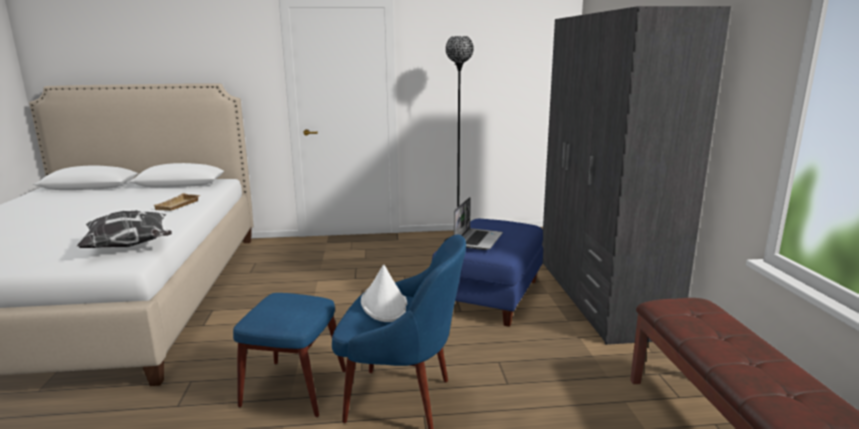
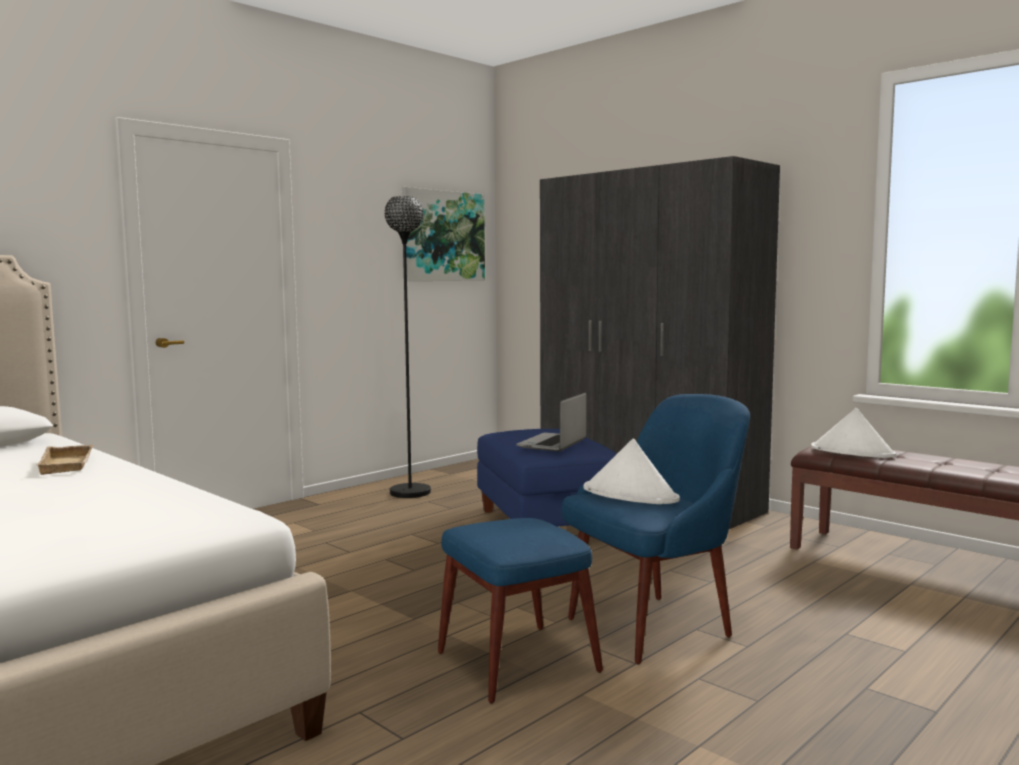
camera: 40 degrees left, 10 degrees down
(130, 246) = (169, 507): pillow -> none
(478, 240) = (553, 444): laptop -> laptop turned 135 degrees counterclockwise
(523, 59) = (443, 236): none -> picture
(688, 318) = (852, 452): none -> white hat

